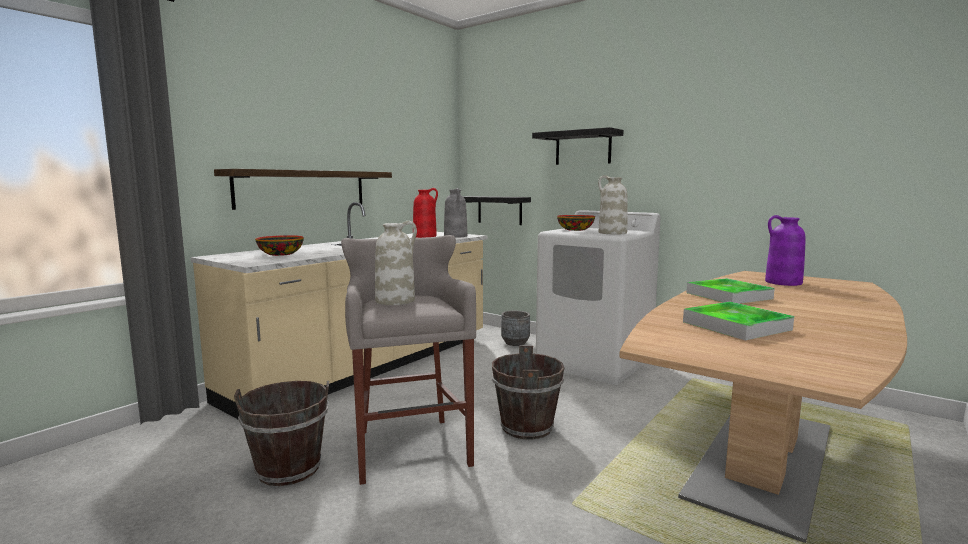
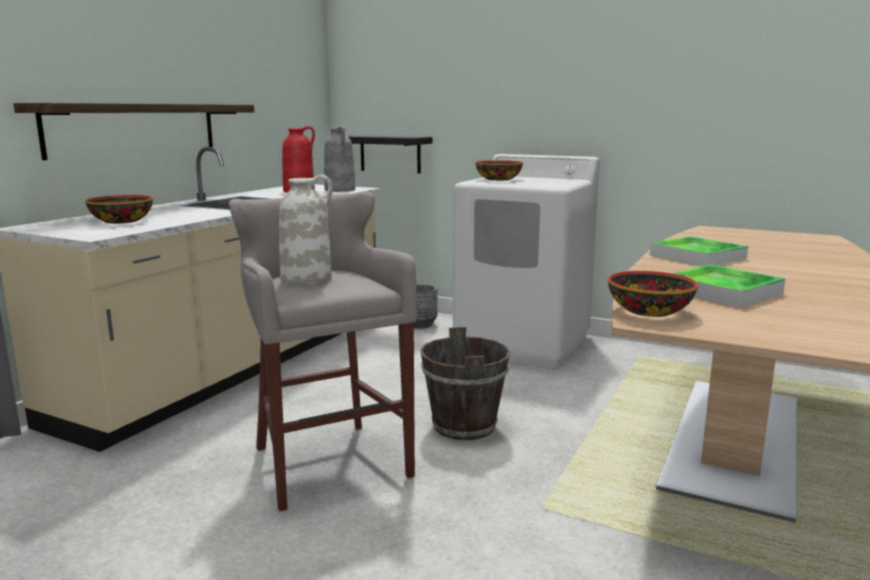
camera: 10 degrees left, 5 degrees up
(289, 469) = (179, 501): brown bucket -> none
(583, 148) = (500, 73): black shelf -> none
(612, 233) = (546, 183): white vase -> none
(660, 338) = (650, 311): none -> bowl
(783, 282) = (747, 239): purple vase -> none

